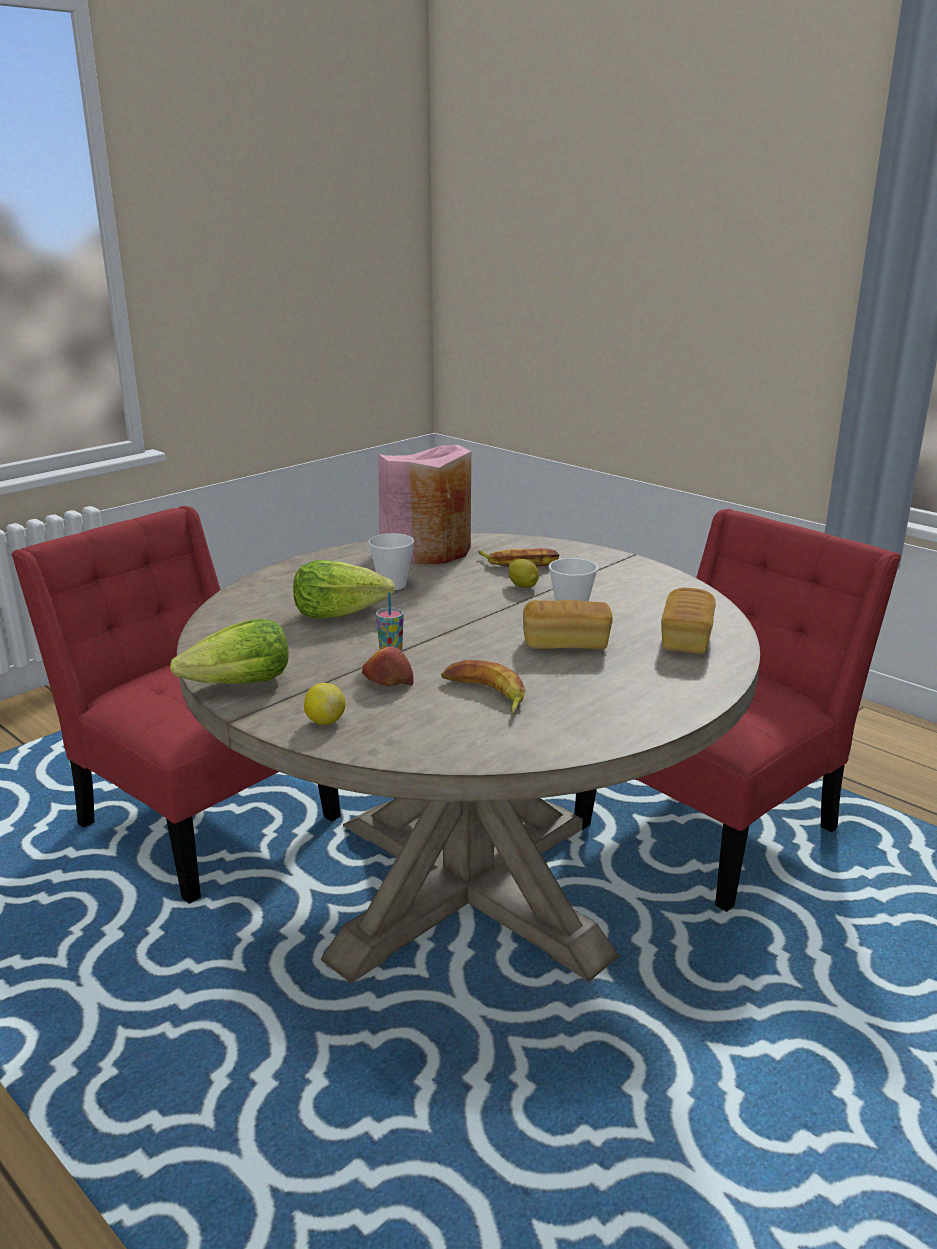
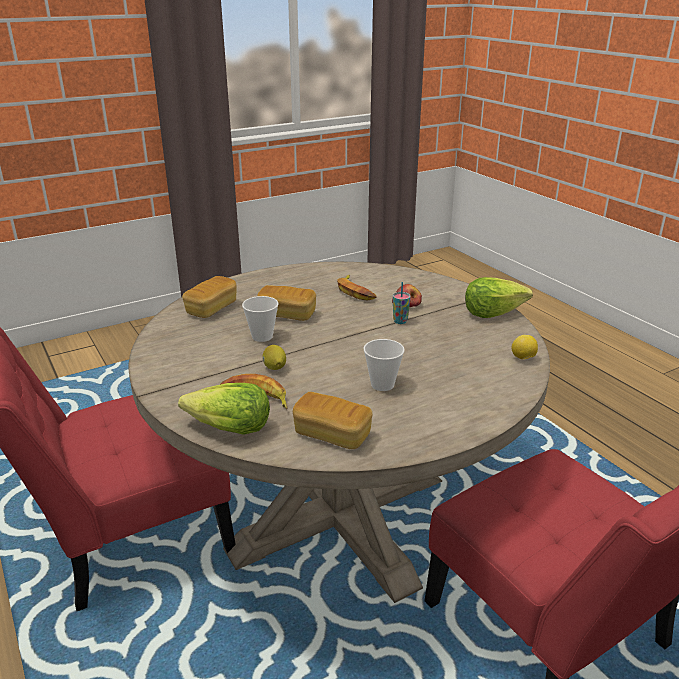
camera: 165 degrees left, 5 degrees up
(325, 721) = (443, 289): lemon -> lemon (523, 358)
(340, 613) = (430, 359): lettuce -> lettuce (229, 428)
(426, 549) = (332, 434): pink vase -> bread

